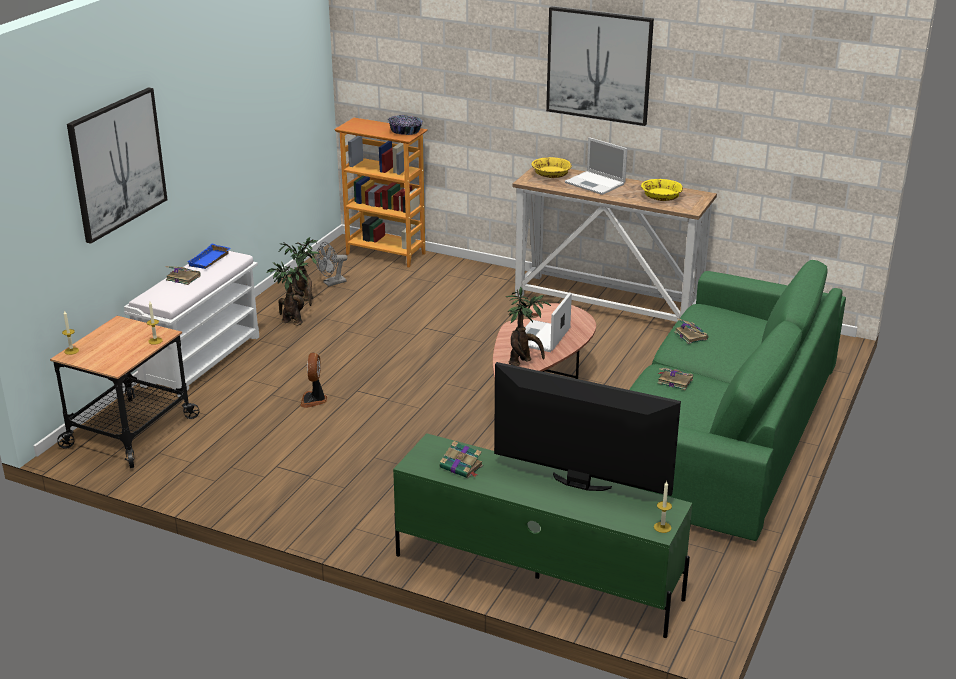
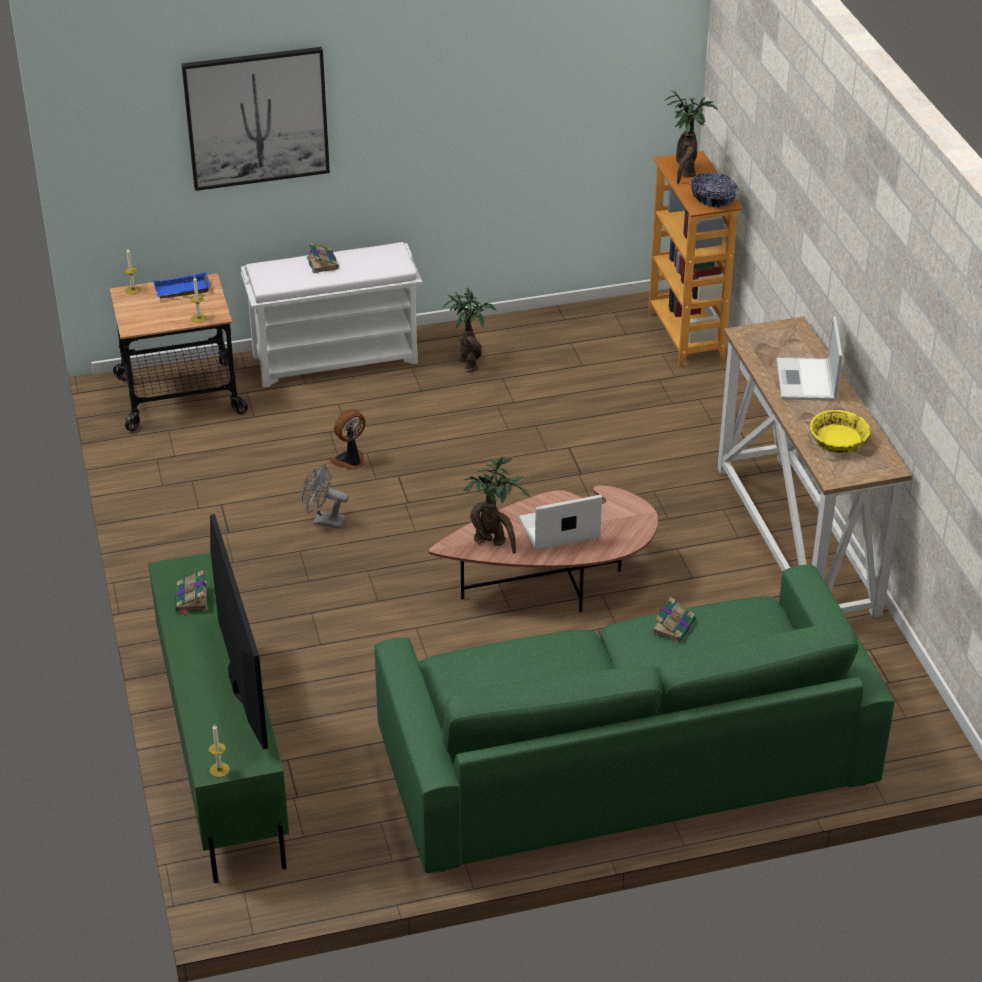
camera: 50 degrees right, 10 degrees up
(210, 260) = (374, 256): blue tray -> blue tray (182, 291)
(304, 299) = (523, 344): potted plant -> potted plant (685, 173)
(331, 283) = (576, 341): grey fan -> grey fan (324, 521)
(551, 174) = (786, 341): yellow bowl -> none
(599, 65) = (858, 229): picture -> none
(674, 381) = (556, 660): book -> none

